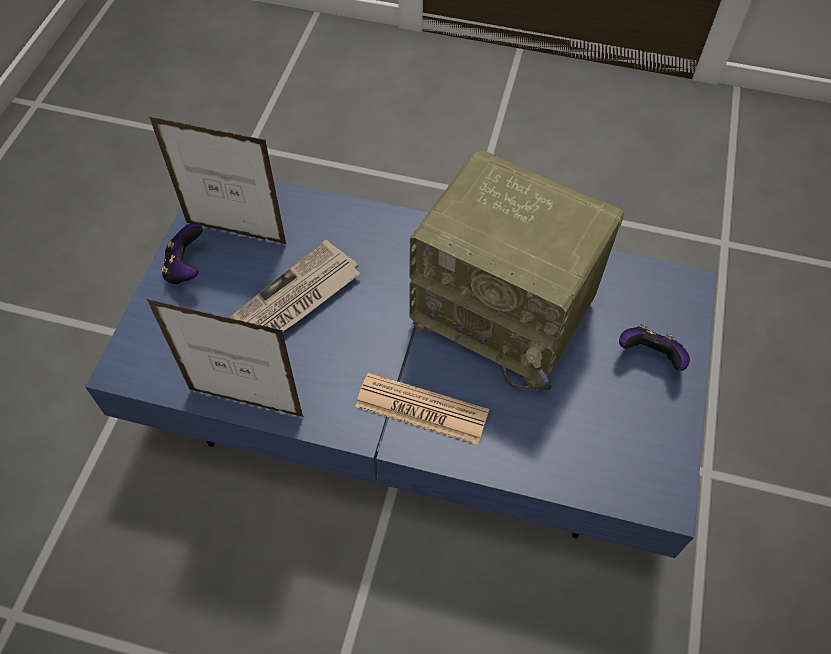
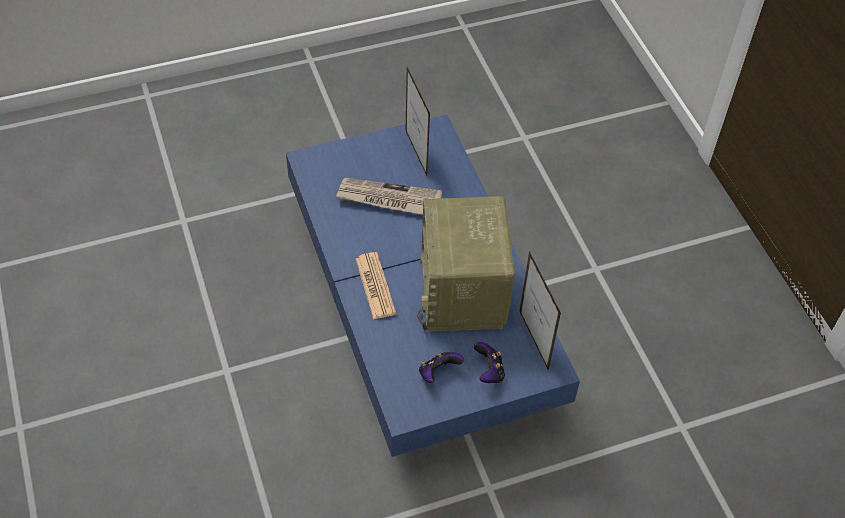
camera: 55 degrees right, 5 degrees down
(186, 268) = (378, 147): game controller -> game controller (438, 373)
(246, 403) = (324, 215): picture frame -> picture frame (533, 340)

